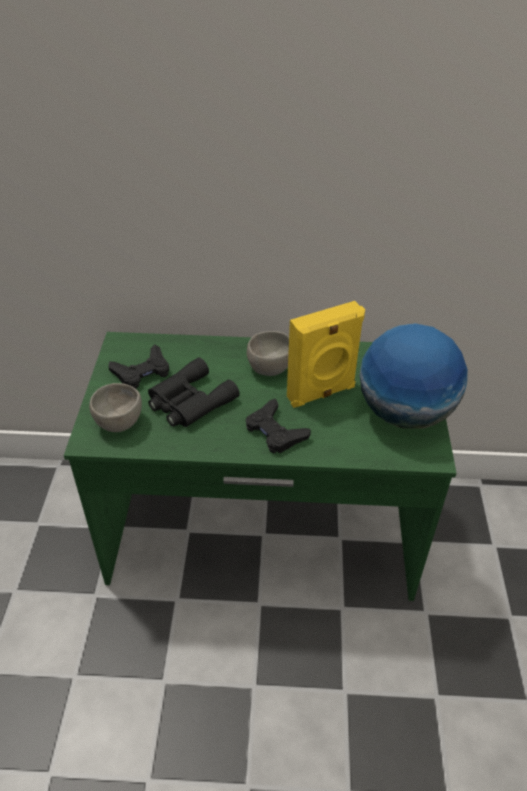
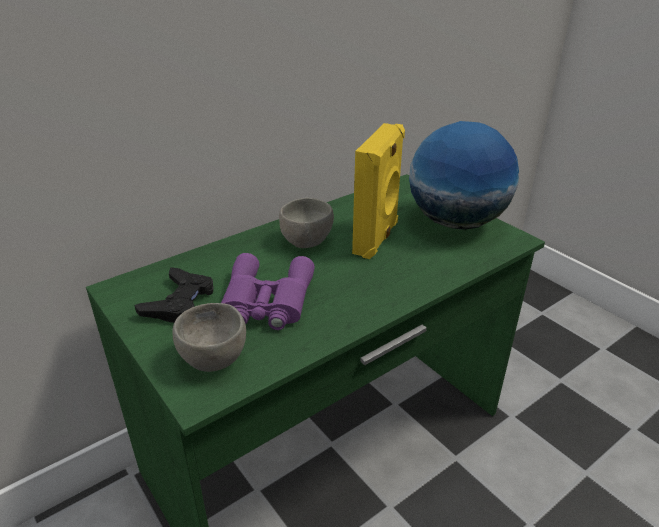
camera: 40 degrees left, 10 degrees down
(189, 401) = (266, 301): black binoculars -> purple binoculars
(275, 431) = (380, 283): black game controller -> none

